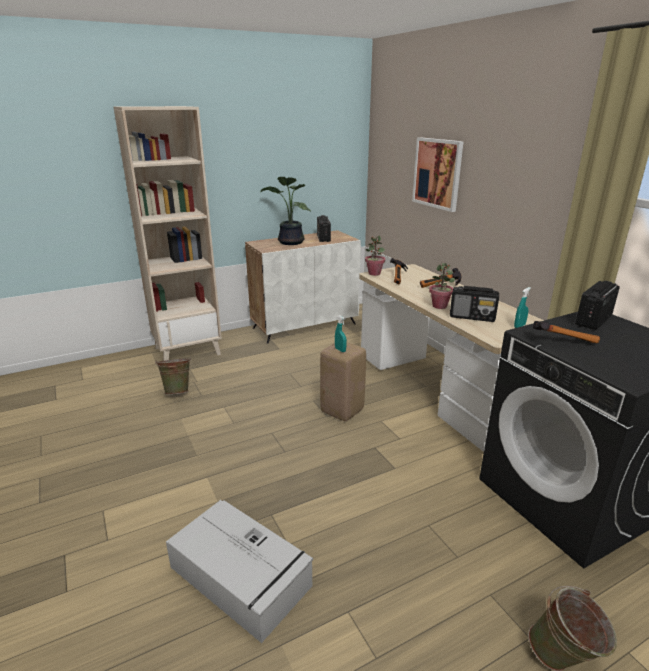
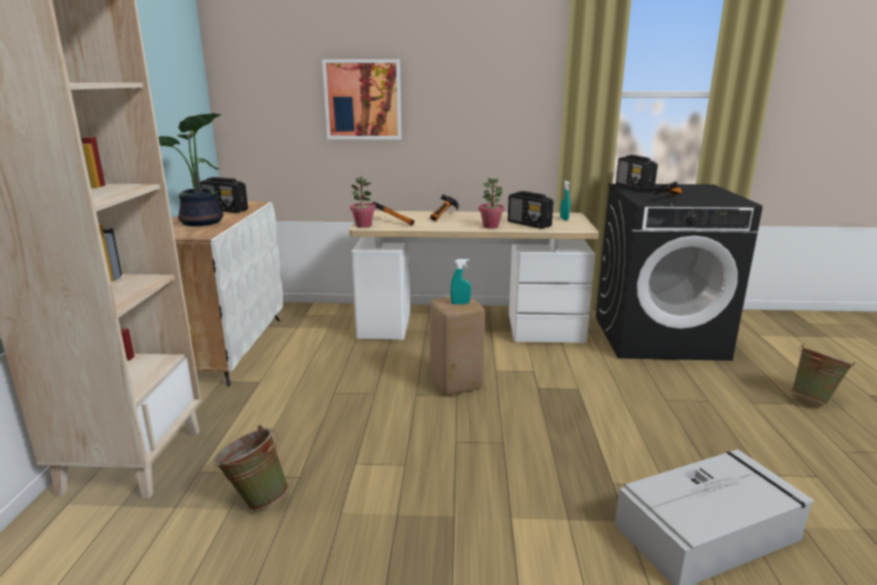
camera: 60 degrees left, 5 degrees down
(472, 317) = (529, 224): radio -> radio turned 90 degrees clockwise

